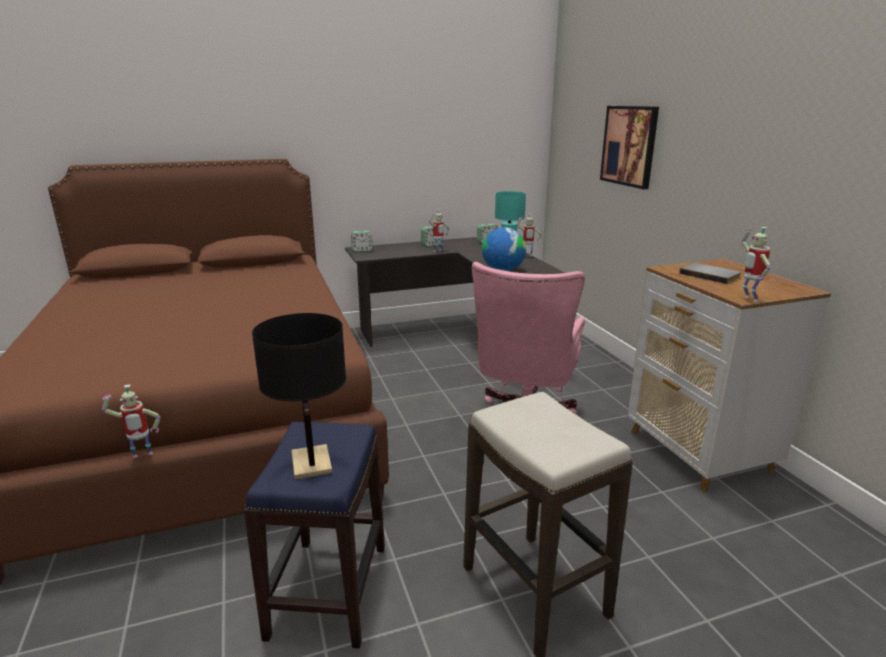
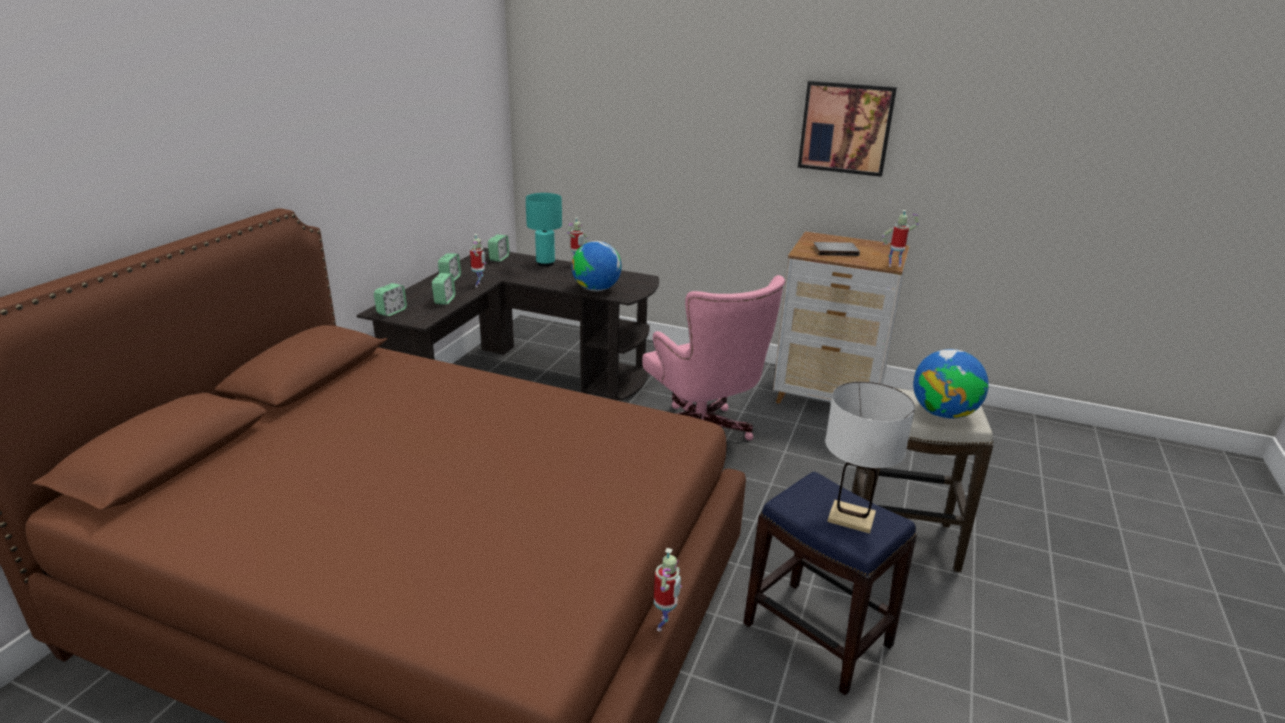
camera: 50 degrees left, 5 degrees up
(311, 463) = (851, 518): black table lamp -> white table lamp
(400, 252) = (444, 300): none -> alarm clock
(542, 437) = (943, 414): none -> globe
(629, 146) = (659, 130): picture -> picture (845, 128)
(748, 299) = (894, 265): toy robot -> toy robot turned 150 degrees clockwise

